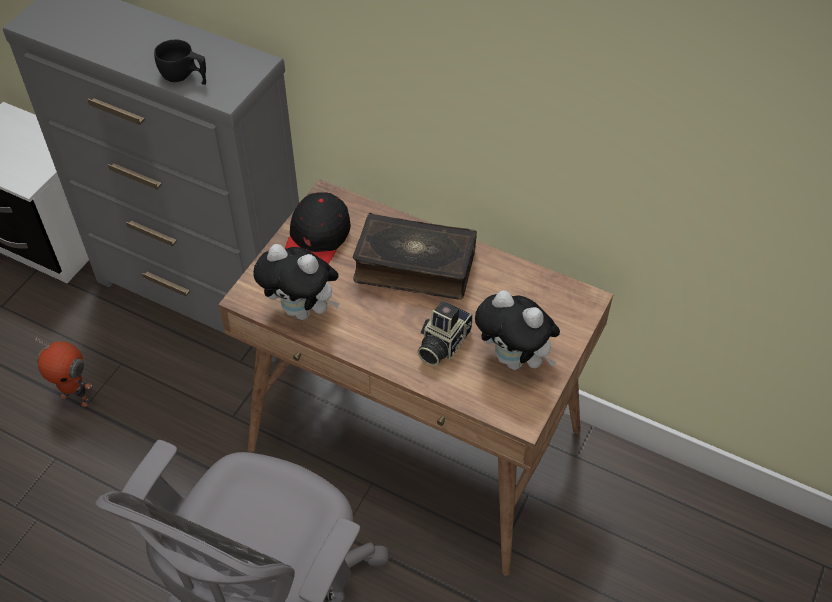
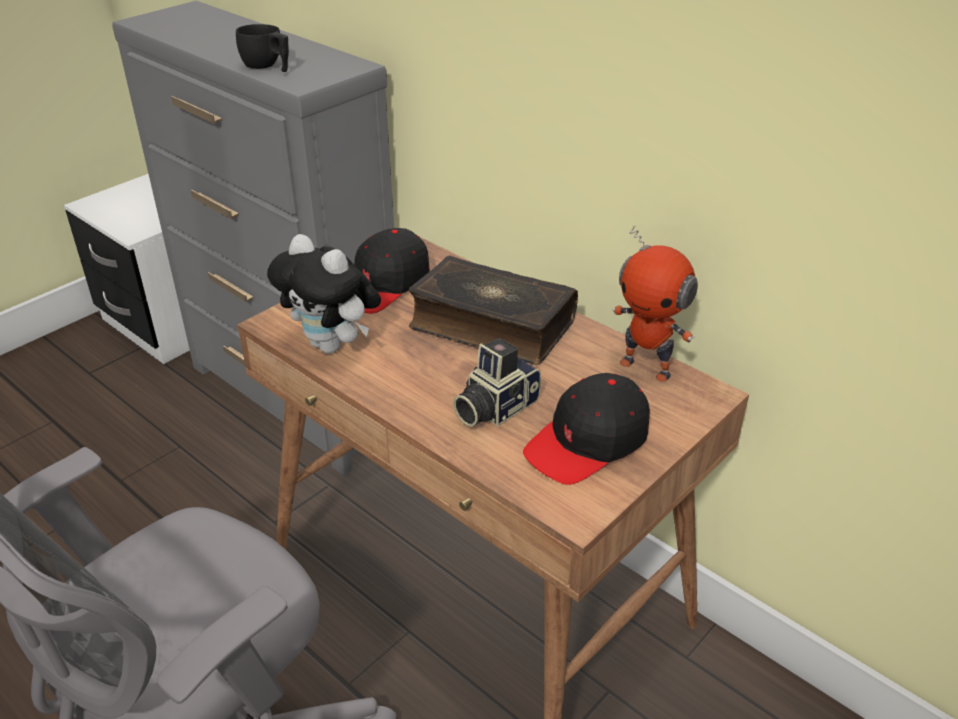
camera: 15 degrees right, 15 degrees down
(76, 397) = (117, 469): toy robot -> toy robot (646, 367)
(515, 359) = (588, 442): plush toy -> black cap

